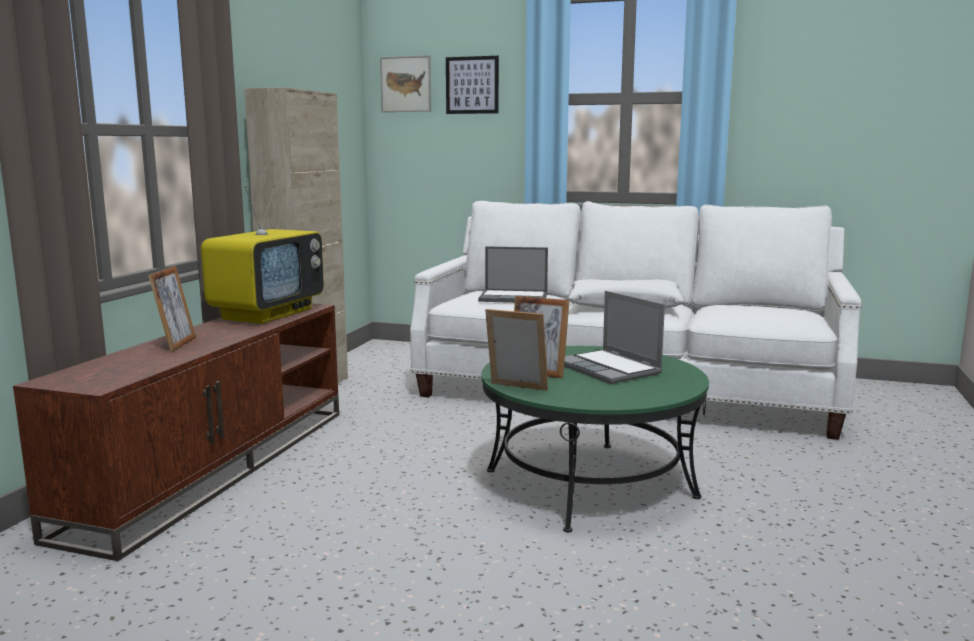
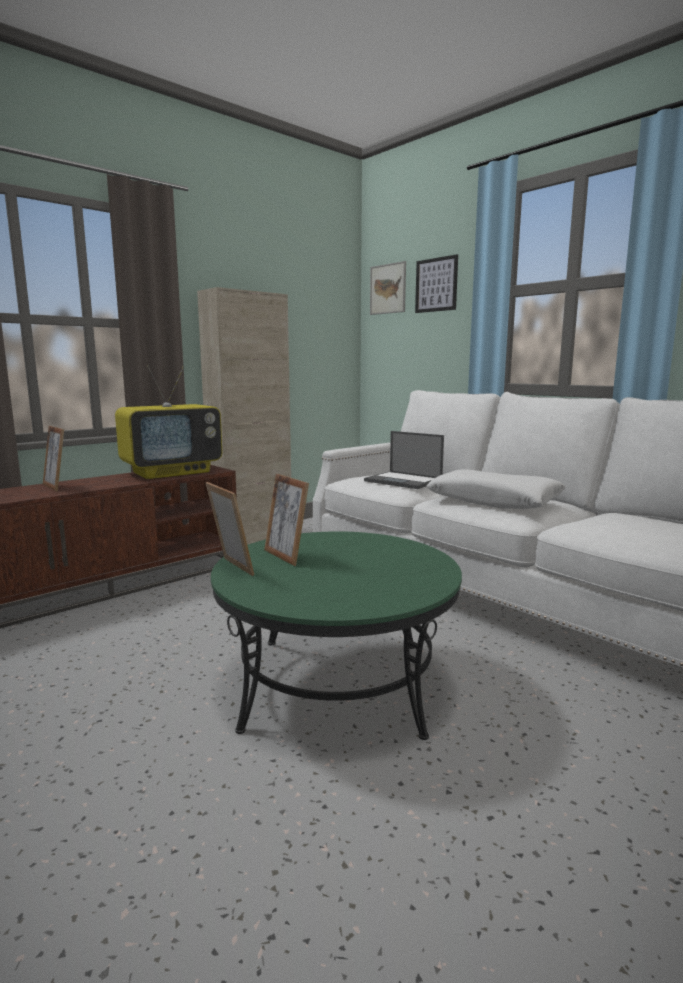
camera: 30 degrees right, 0 degrees up
(176, 344) = (56, 487): picture frame -> picture frame turned 105 degrees clockwise
(610, 369) = (361, 565): laptop -> none

